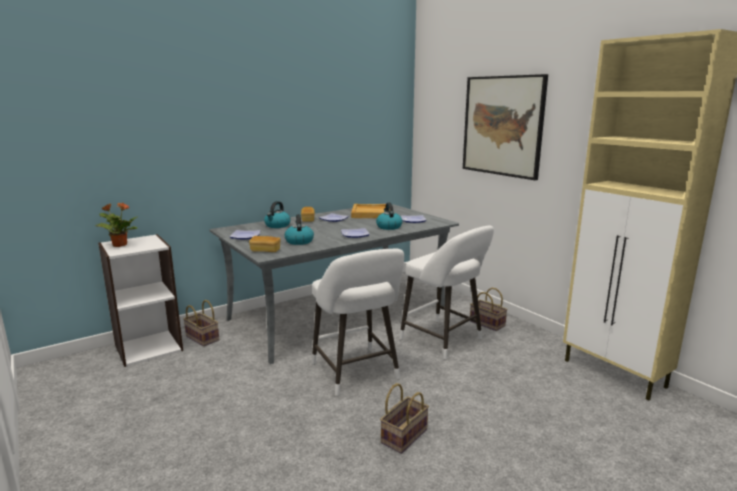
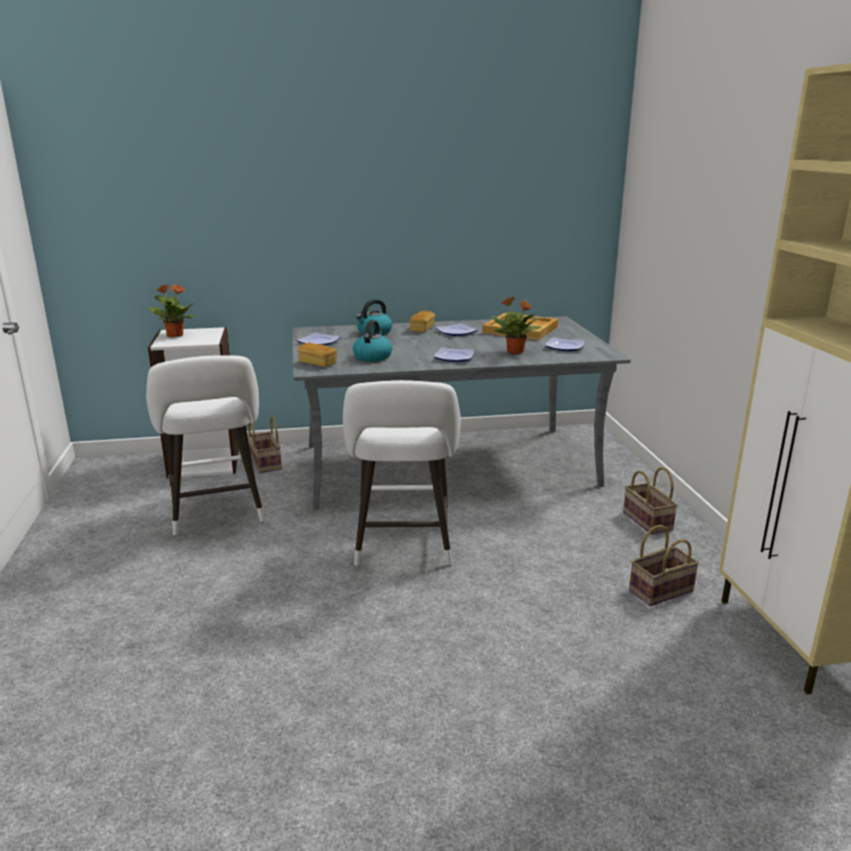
camera: 25 degrees right, 5 degrees up
(388, 227) = (515, 352): kettle -> potted plant
(404, 435) = (394, 633): basket -> basket (661, 590)
(444, 341) = (558, 531): white stool -> white stool (217, 513)
(502, 126) = (717, 208): picture -> none

